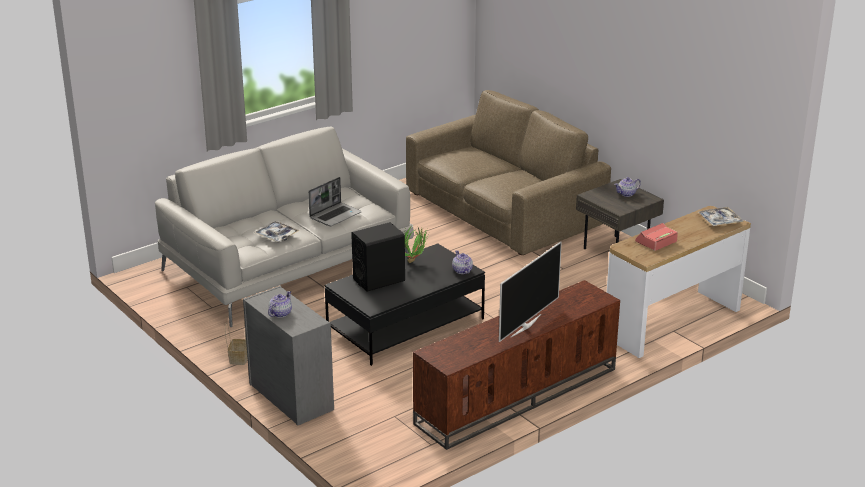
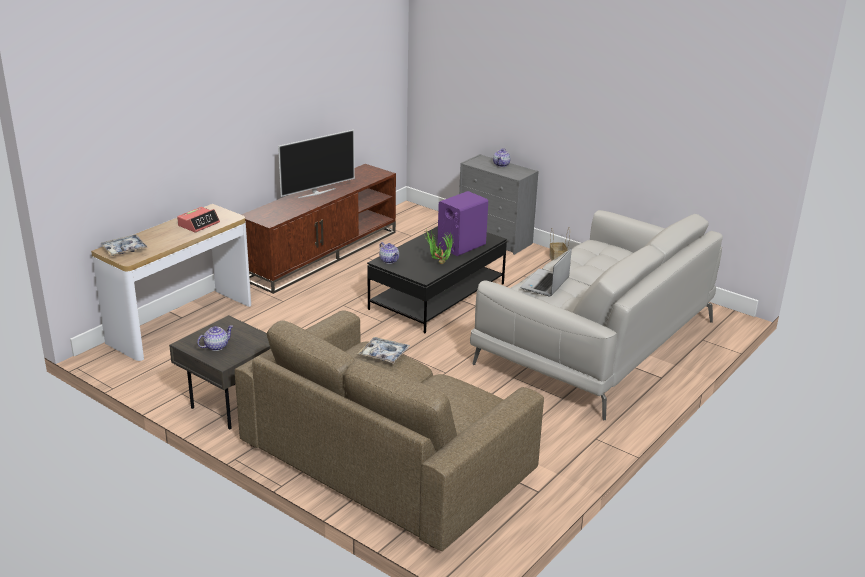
camera: 165 degrees right, 0 degrees up
(276, 235) = (583, 258): tray -> tray (383, 354)
(379, 280) = (461, 246): black speaker -> purple speaker
(525, 325) = (316, 193): television -> television turned 150 degrees counterclockwise

